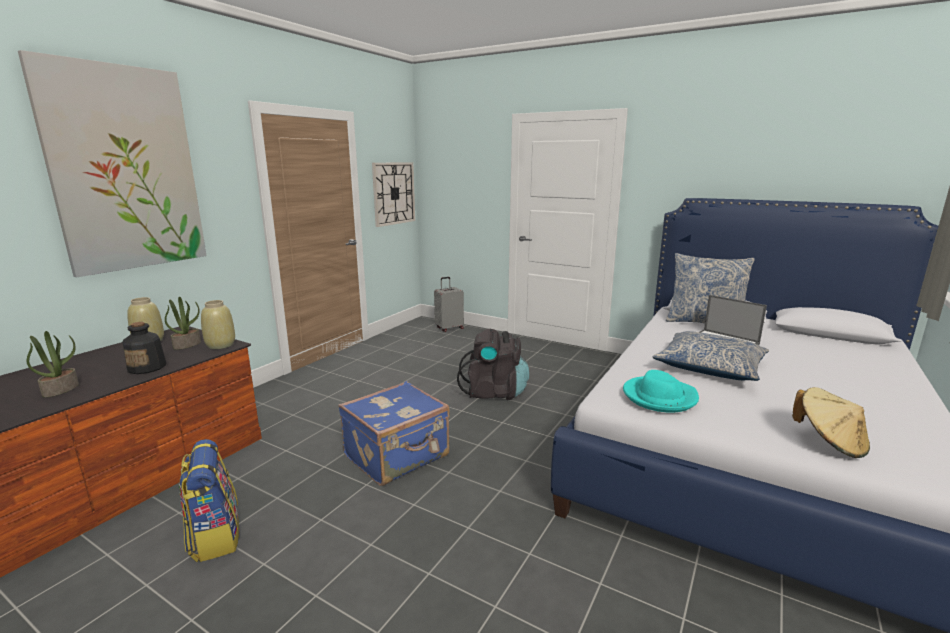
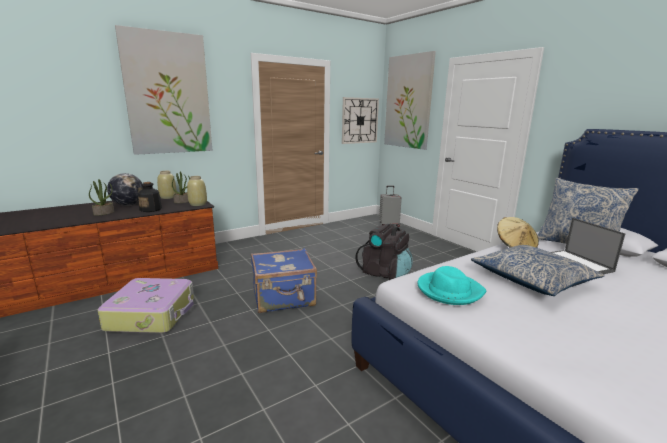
camera: 25 degrees right, 0 degrees up
(90, 367) = (128, 205): none -> globe
(215, 536) = (152, 314): backpack -> suitcase
(457, 167) = (408, 102): none -> picture
(829, 442) = (581, 366): beige hat -> beige hat (515, 246)

